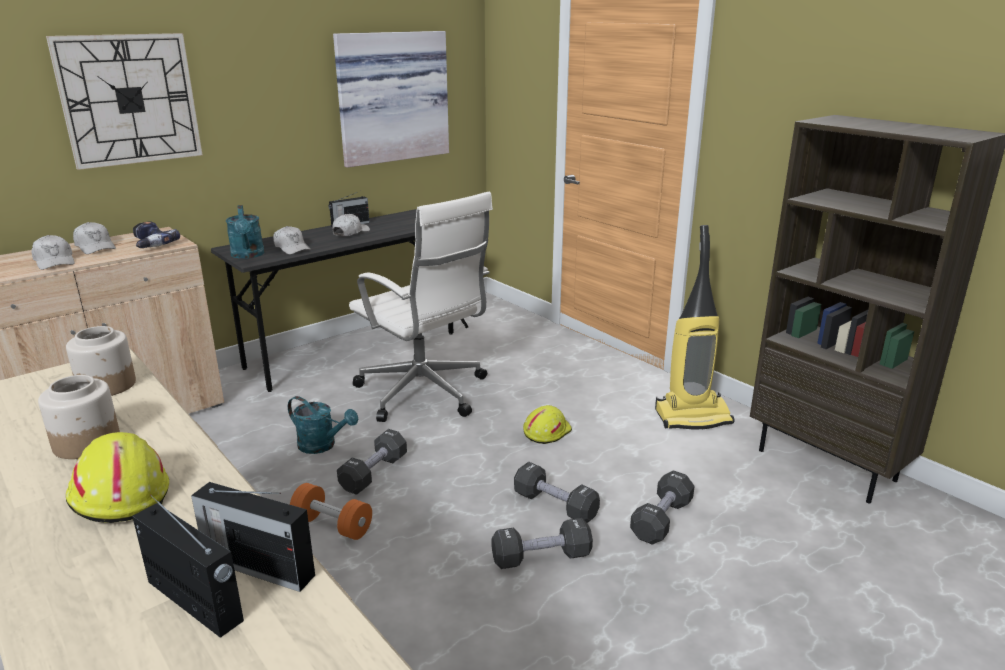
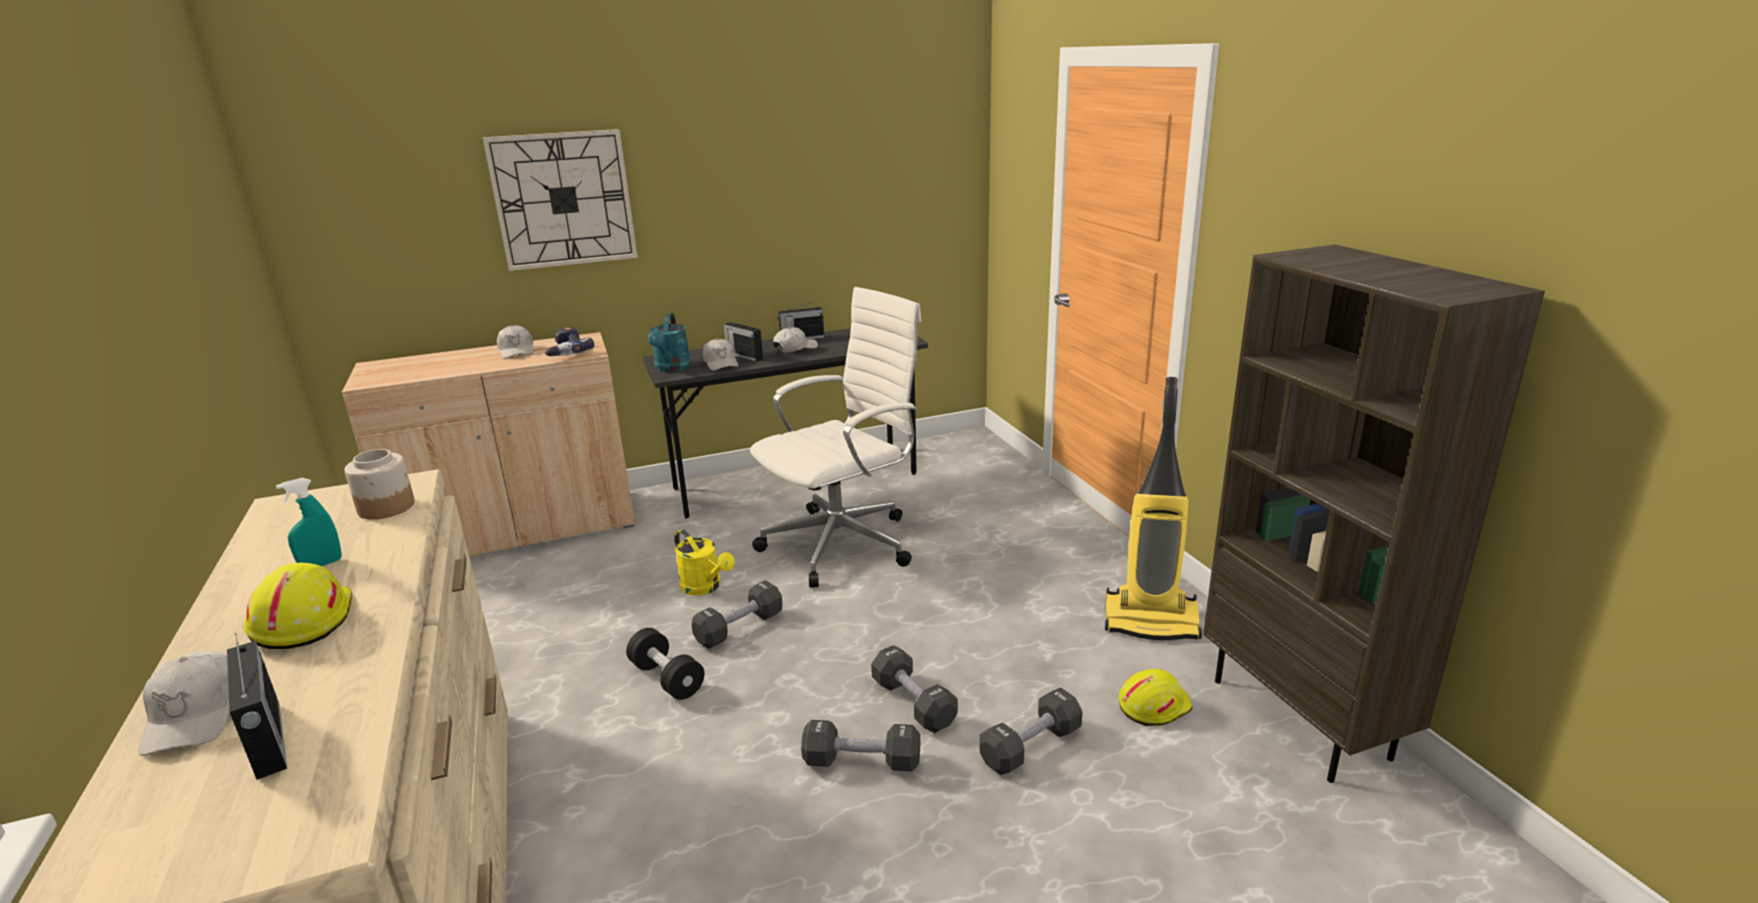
camera: 20 degrees right, 0 degrees up
(55, 261) = (470, 364): white cap -> white cap (196, 715)
(86, 443) = (321, 564): jar -> turquoise spray bottle
(257, 566) = (342, 717): radio -> radio (744, 356)
(322, 445) = (705, 587): turquoise watering can -> yellow watering can
(332, 525) = (667, 678): orange dumbbell -> black dumbbell
(391, 97) = (863, 193): picture -> none
(424, 393) = (843, 543): white office chair -> white office chair turned 105 degrees counterclockwise
(546, 431) = (955, 611): yellow hard hat -> yellow hard hat (1153, 705)

